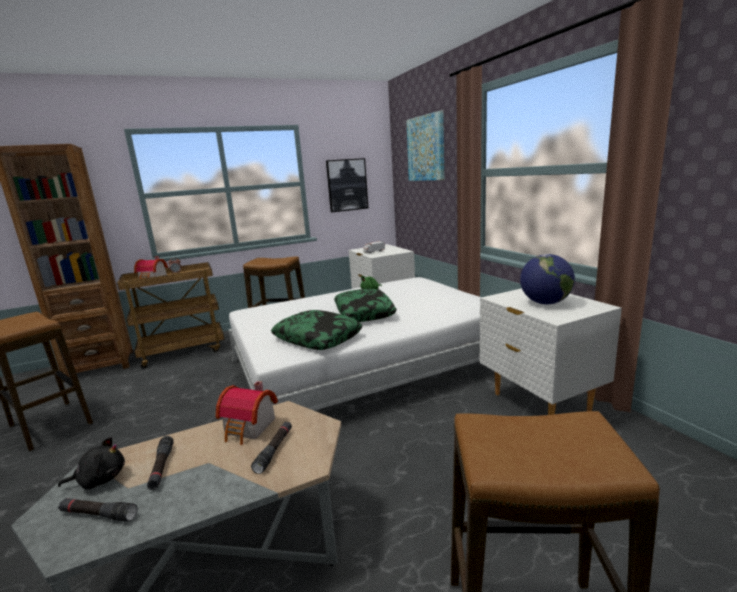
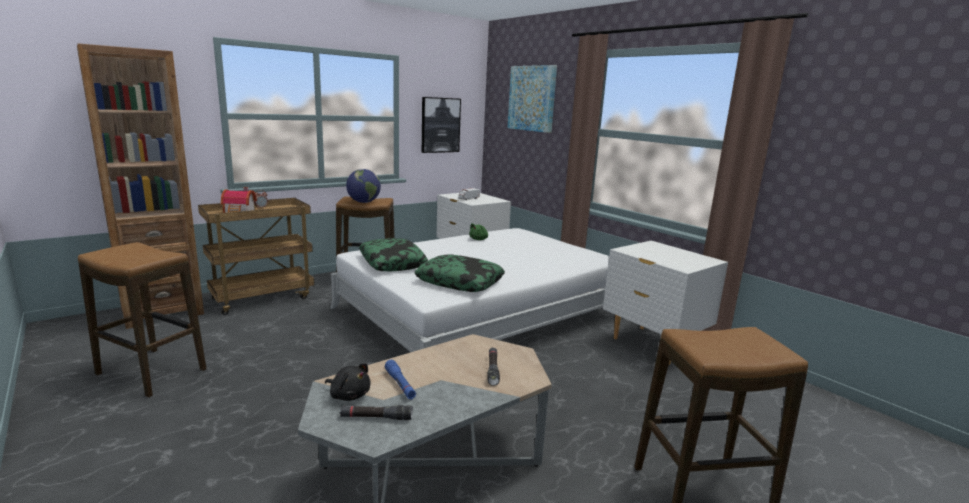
camera: 15 degrees left, 0 degrees up
(100, 479) = (349, 395): black plush toy -> black plush toy turned 60 degrees clockwise
(161, 467) = (400, 384): black flashlight -> blue flashlight
(249, 428) = (455, 355): toy house -> none
(364, 312) = (489, 260): pillow -> pillow (393, 262)
(545, 303) = (667, 256): globe -> globe (363, 202)

